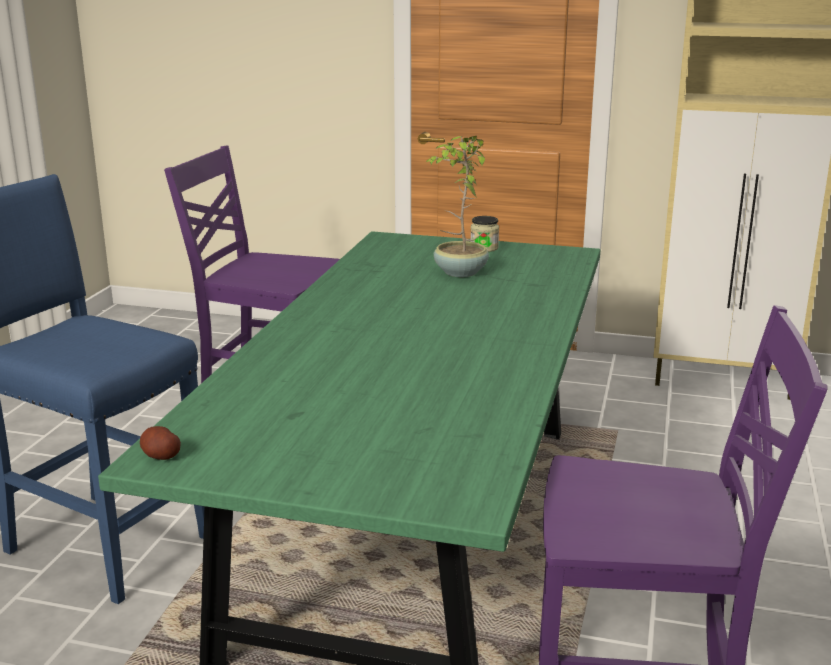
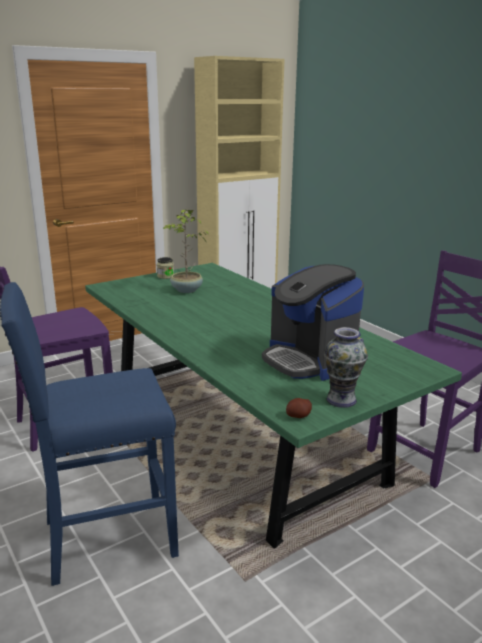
camera: 50 degrees left, 0 degrees up
(248, 468) = (341, 399): none -> vase
(351, 410) = (309, 360): none -> coffee machine

